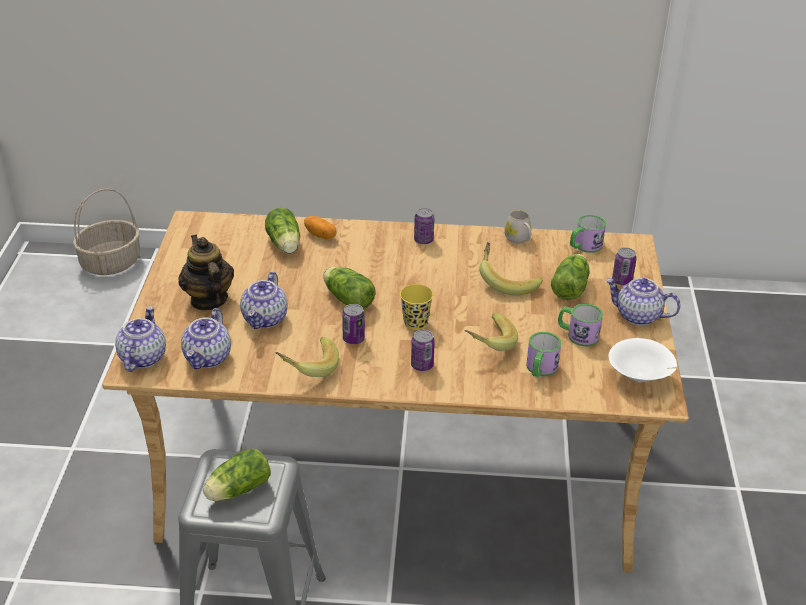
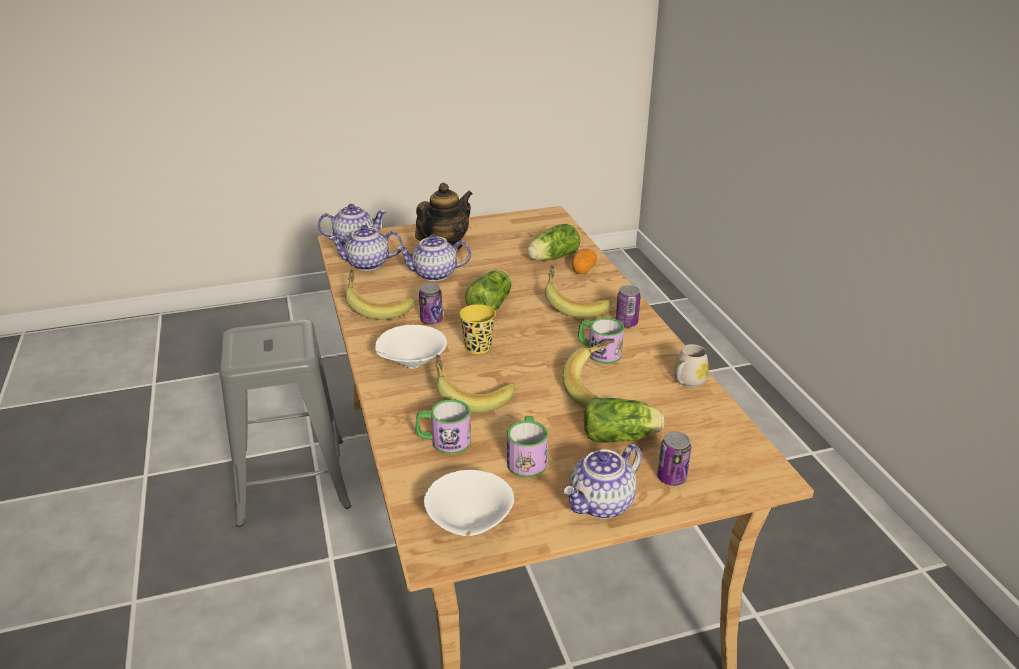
camera: 70 degrees right, 5 degrees down
(110, 263) = (646, 285): basket -> none
(236, 490) = (265, 344): lettuce -> none
(379, 257) = (574, 306): none -> banana
(422, 365) = (411, 364): can -> white bowl
(584, 246) = (721, 433): mug -> mug (599, 352)
(637, 316) = (601, 504): teapot -> teapot turned 135 degrees counterclockwise

